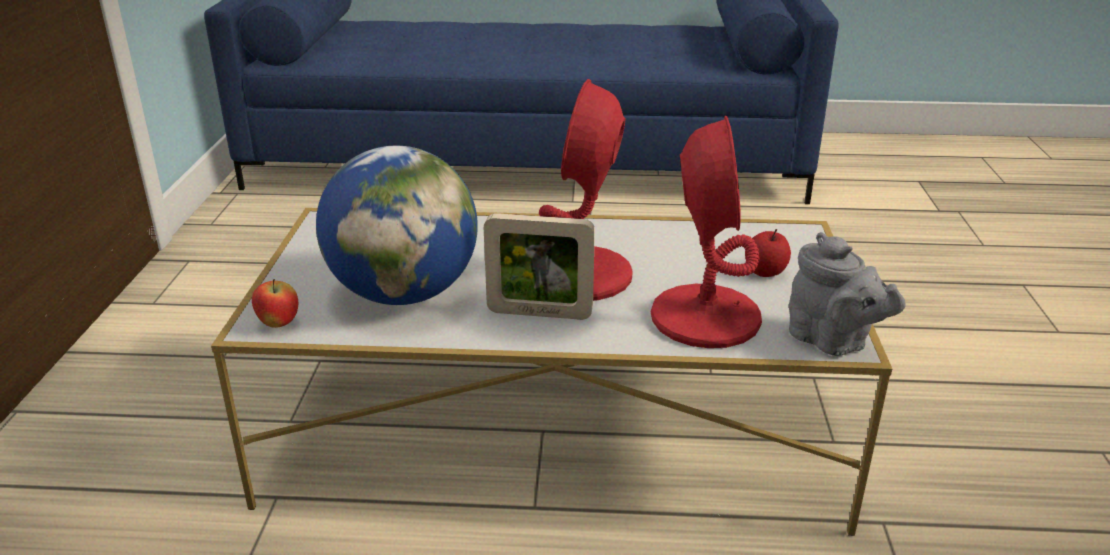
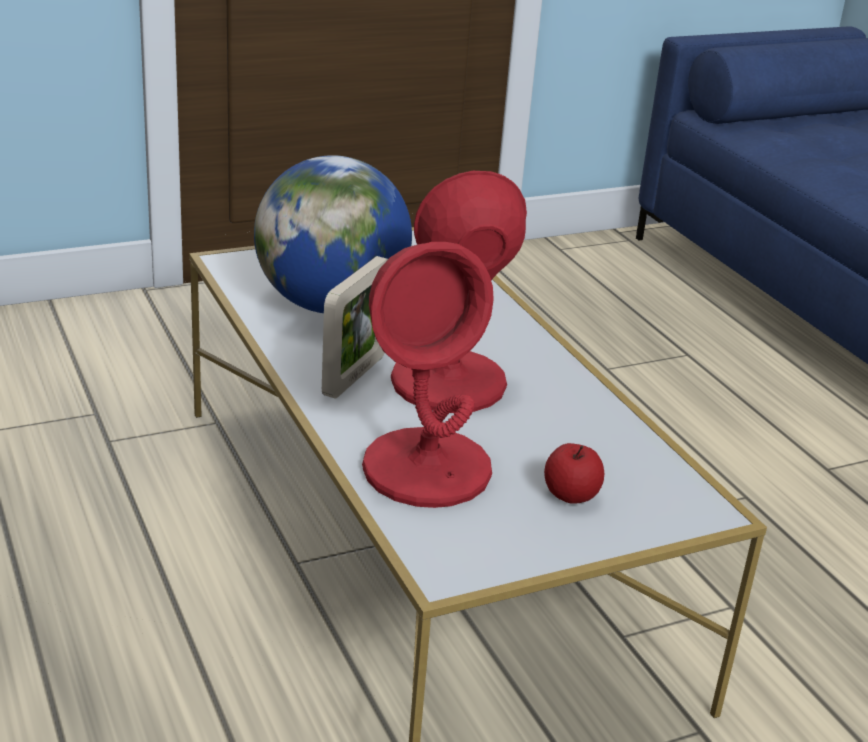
camera: 60 degrees right, 0 degrees up
(278, 324) = (237, 268): apple -> none
(539, 313) = (354, 376): picture frame -> picture frame turned 135 degrees counterclockwise
(832, 341) = (445, 560): grey teapot -> none

